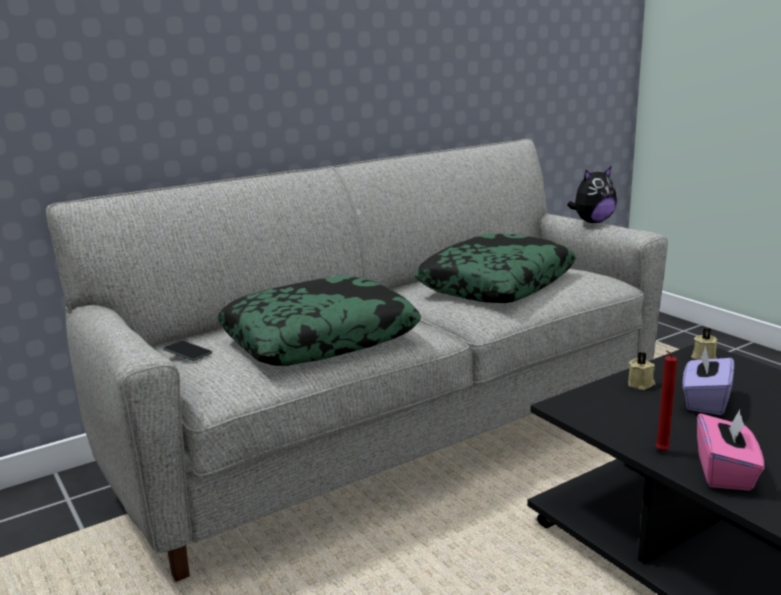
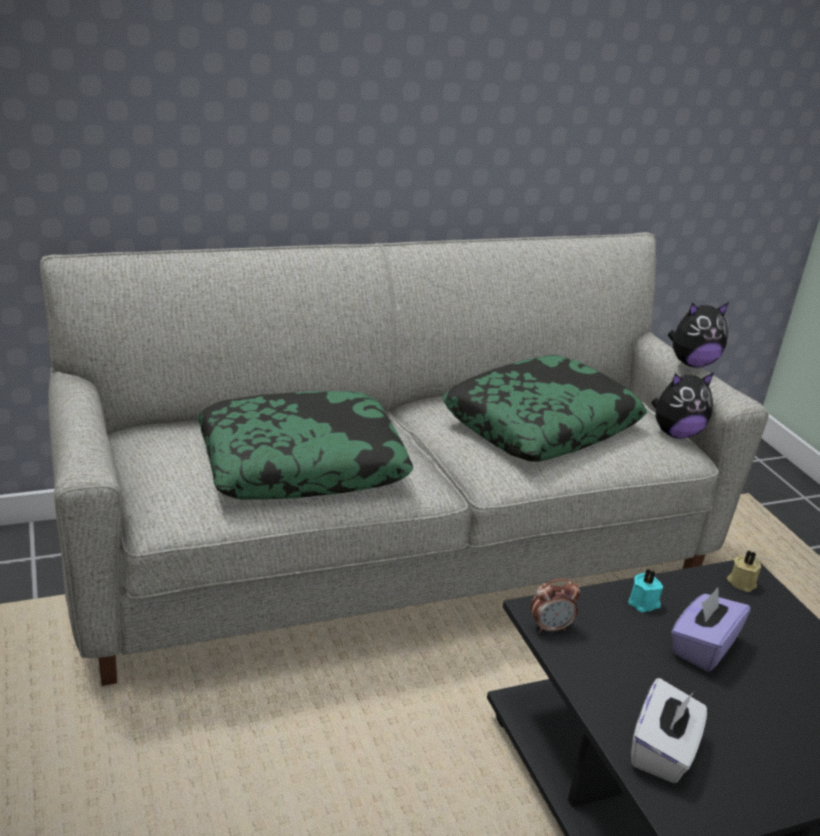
camera: 10 degrees right, 10 degrees up
(187, 351) = (159, 449): phone -> none
(580, 414) = (550, 627): none -> alarm clock
(600, 273) = (675, 433): none -> plush toy
(641, 384) = (644, 603): beige candle -> turquoise candle
(660, 452) = (608, 704): red candle -> none
(725, 472) = (662, 751): pink tissue box -> white tissue box

